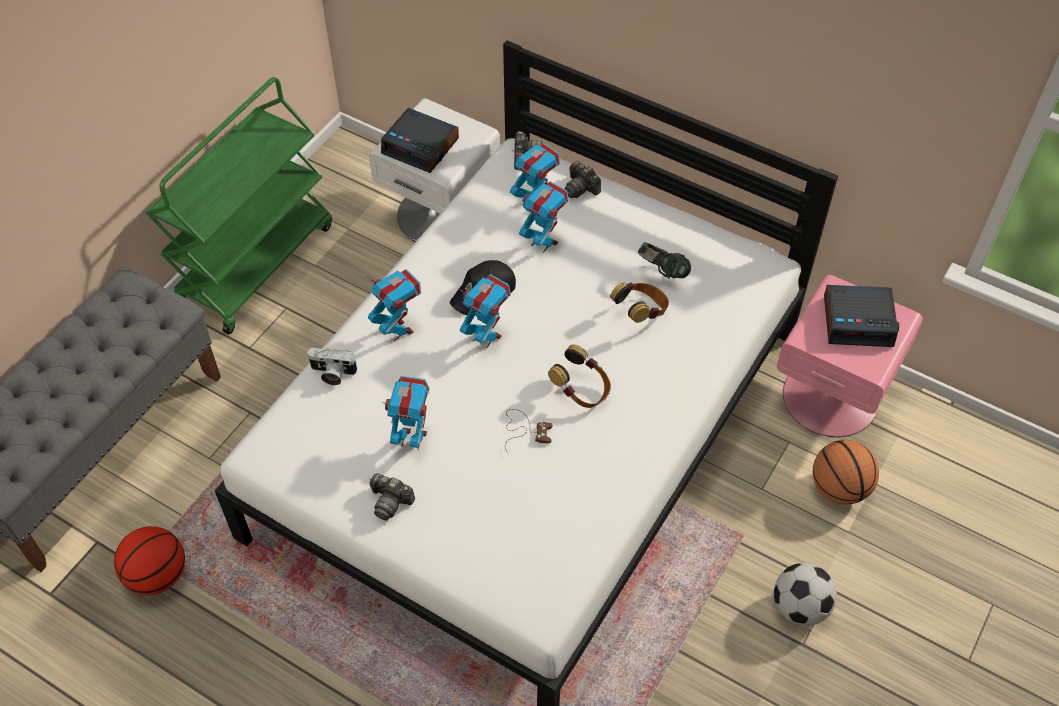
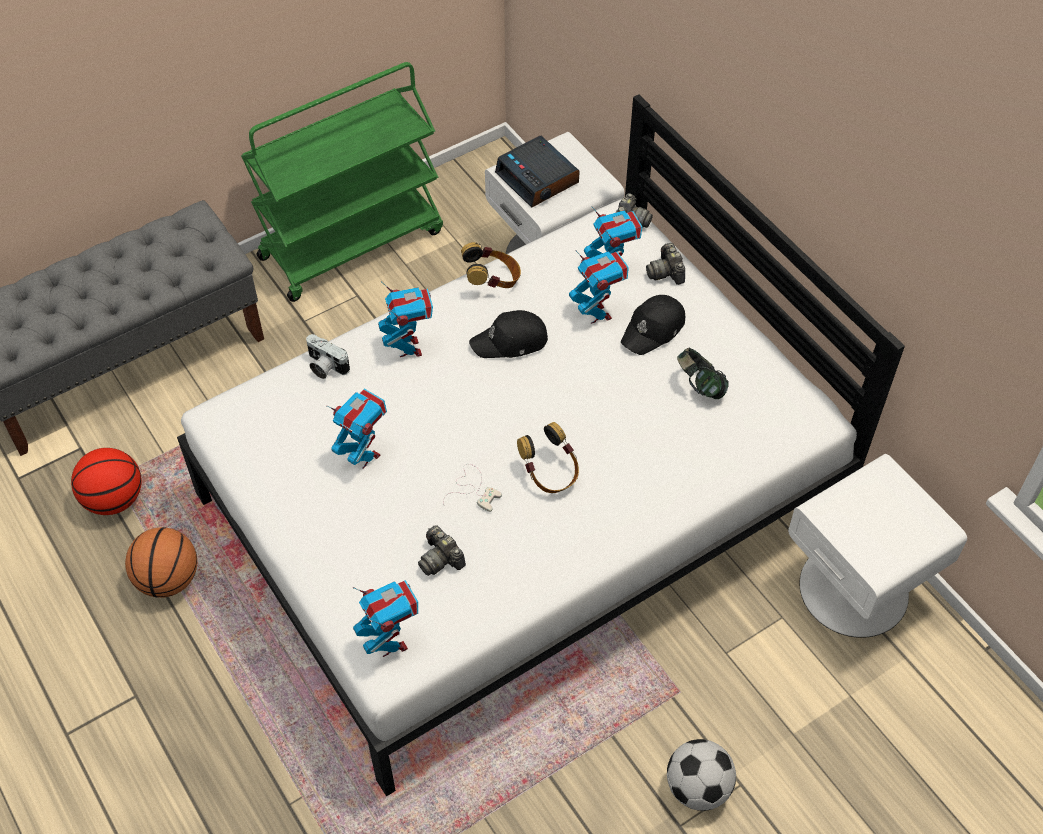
camera: 25 degrees right, 0 degrees up
(390, 501) = (310, 507): camera -> camera (440, 559)
(486, 337) = (487, 385): toy robot -> toy robot (390, 643)
(525, 430) = (473, 489): brown game controller -> white game controller
(598, 239) = (654, 330): none -> black cap
(641, 312) = (654, 418): headphones -> headphones (492, 281)
(831, 396) = (855, 588): pink nightstand -> white nightstand
(839, 488) = (809, 686): basketball -> basketball (168, 579)
(858, 321) = (890, 514): alarm clock -> none

